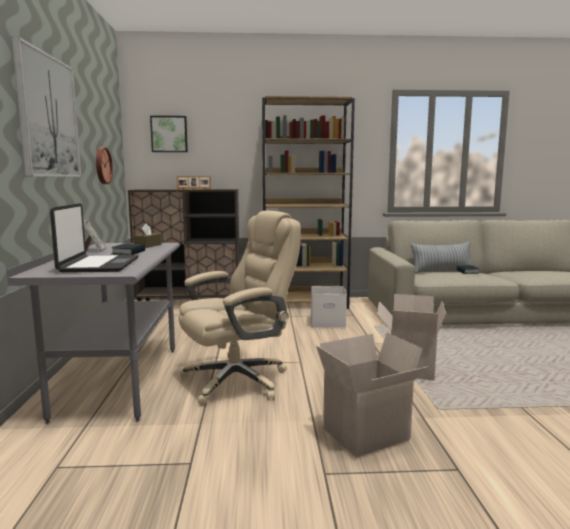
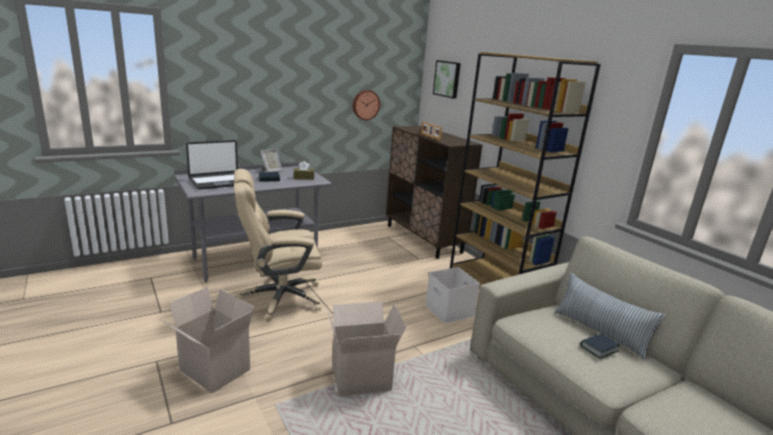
camera: 60 degrees right, 10 degrees up
(48, 116) = (276, 74): picture -> none
(238, 381) = (280, 298): beige office chair -> beige office chair turned 135 degrees clockwise

